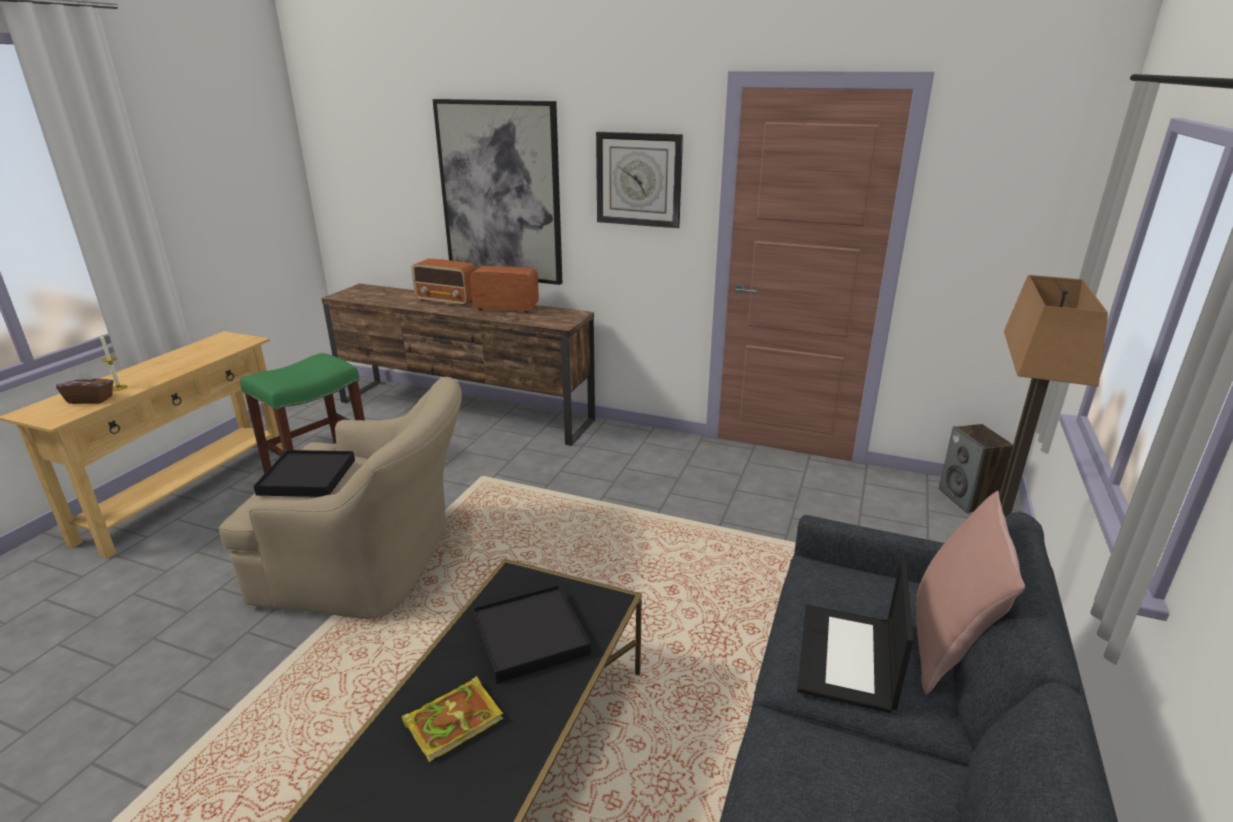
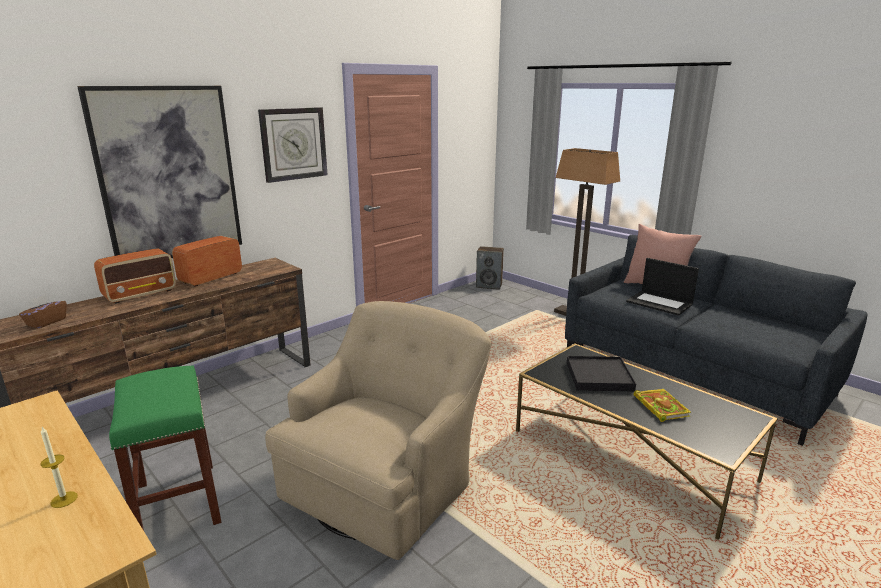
camera: 65 degrees left, 5 degrees down
(91, 399) = (78, 522): brown tissue box -> brown tissue box (46, 322)
(307, 477) = (357, 427): black tray -> none

